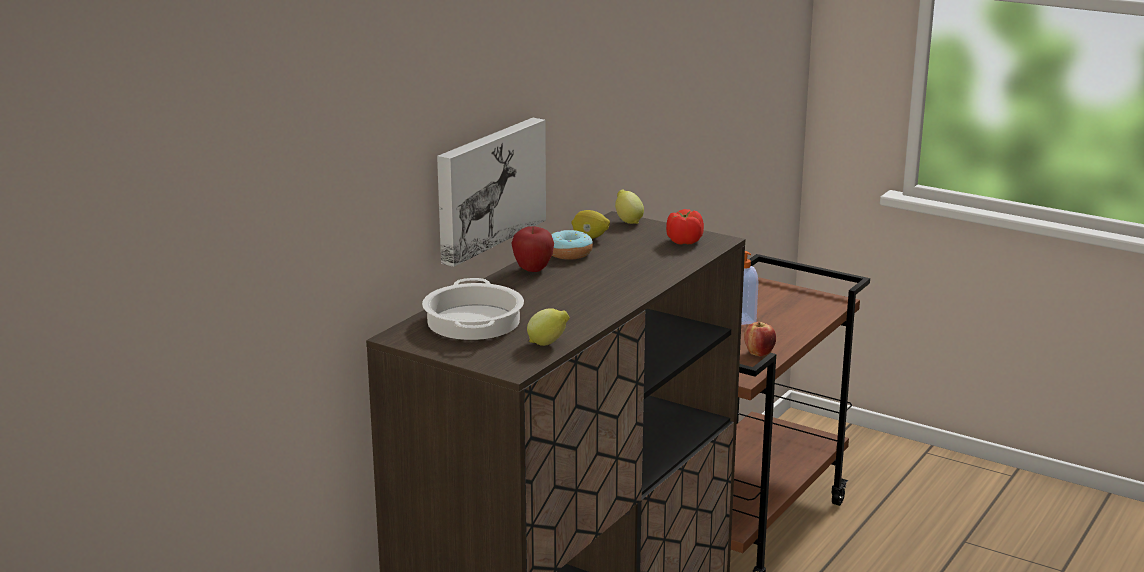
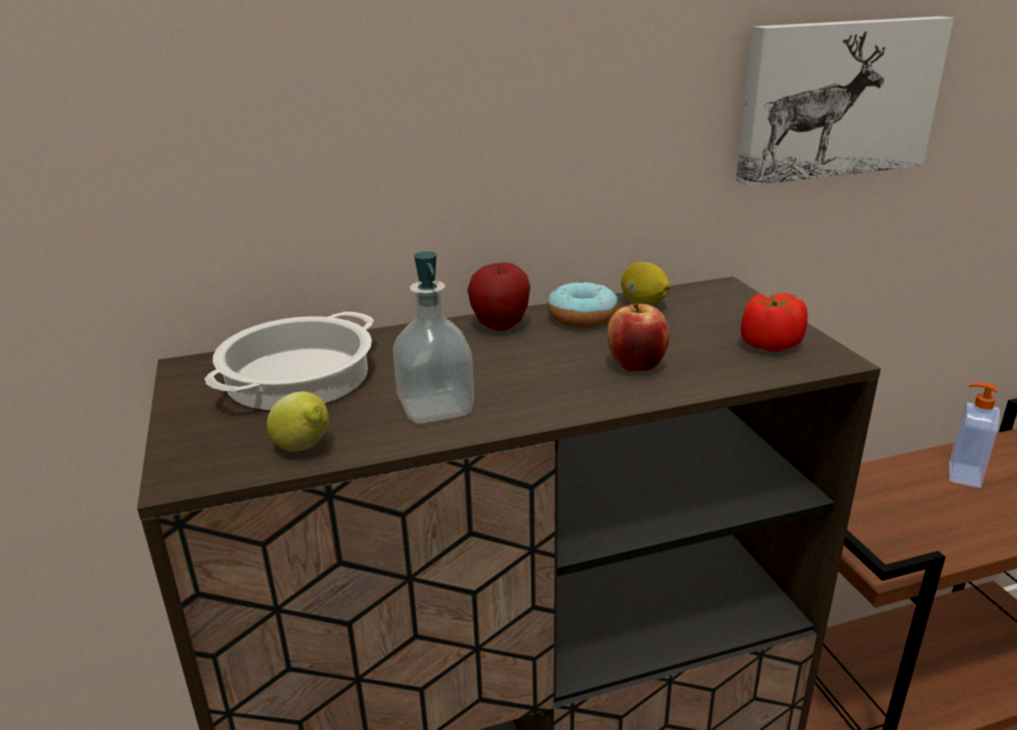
camera: 40 degrees right, 5 degrees up
(488, 188) = (457, 194): picture -> picture (836, 99)
(575, 311) = (435, 408): none -> soap dispenser
(628, 221) = (732, 294): lemon -> none
(759, 353) = (944, 537): apple -> apple (637, 366)

